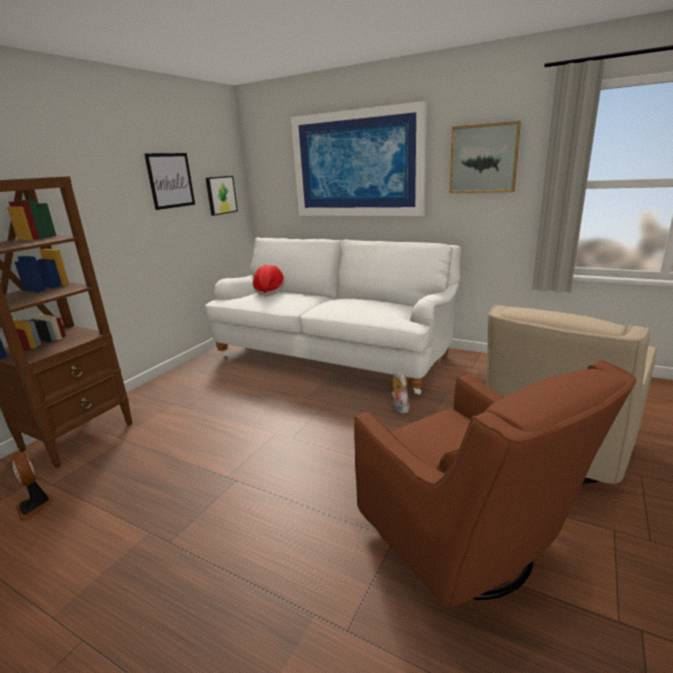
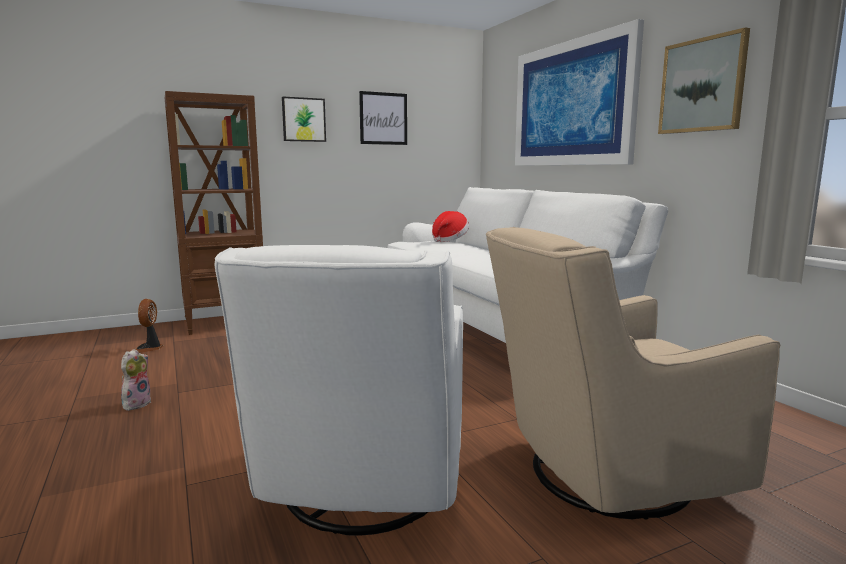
camera: 35 degrees right, 10 degrees down
(220, 195) = (442, 140): picture -> picture (303, 119)
(399, 408) = (489, 381): plush toy -> plush toy (136, 404)
(468, 546) = (362, 490): brown armchair -> white armchair

